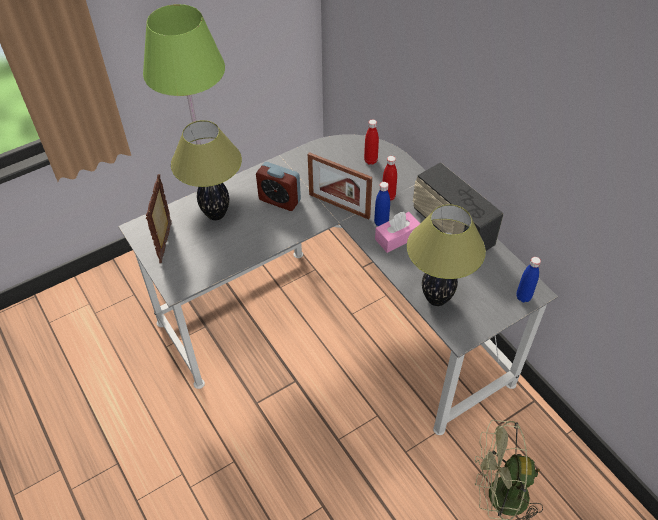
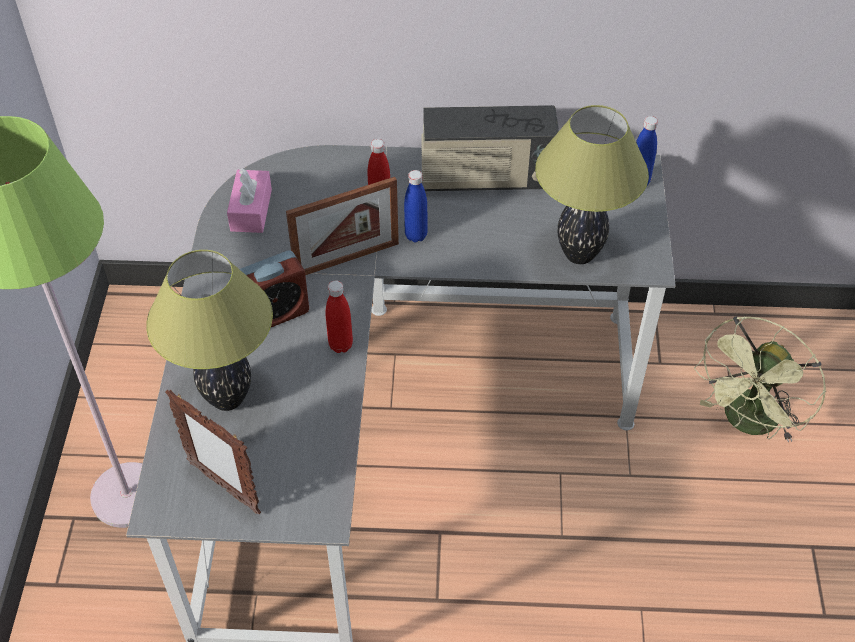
camera: 55 degrees left, 0 degrees up
(370, 161) = (300, 185): red bottle -> red bottle (340, 345)
(397, 237) = (454, 235): pink tissue box -> pink tissue box (251, 210)

